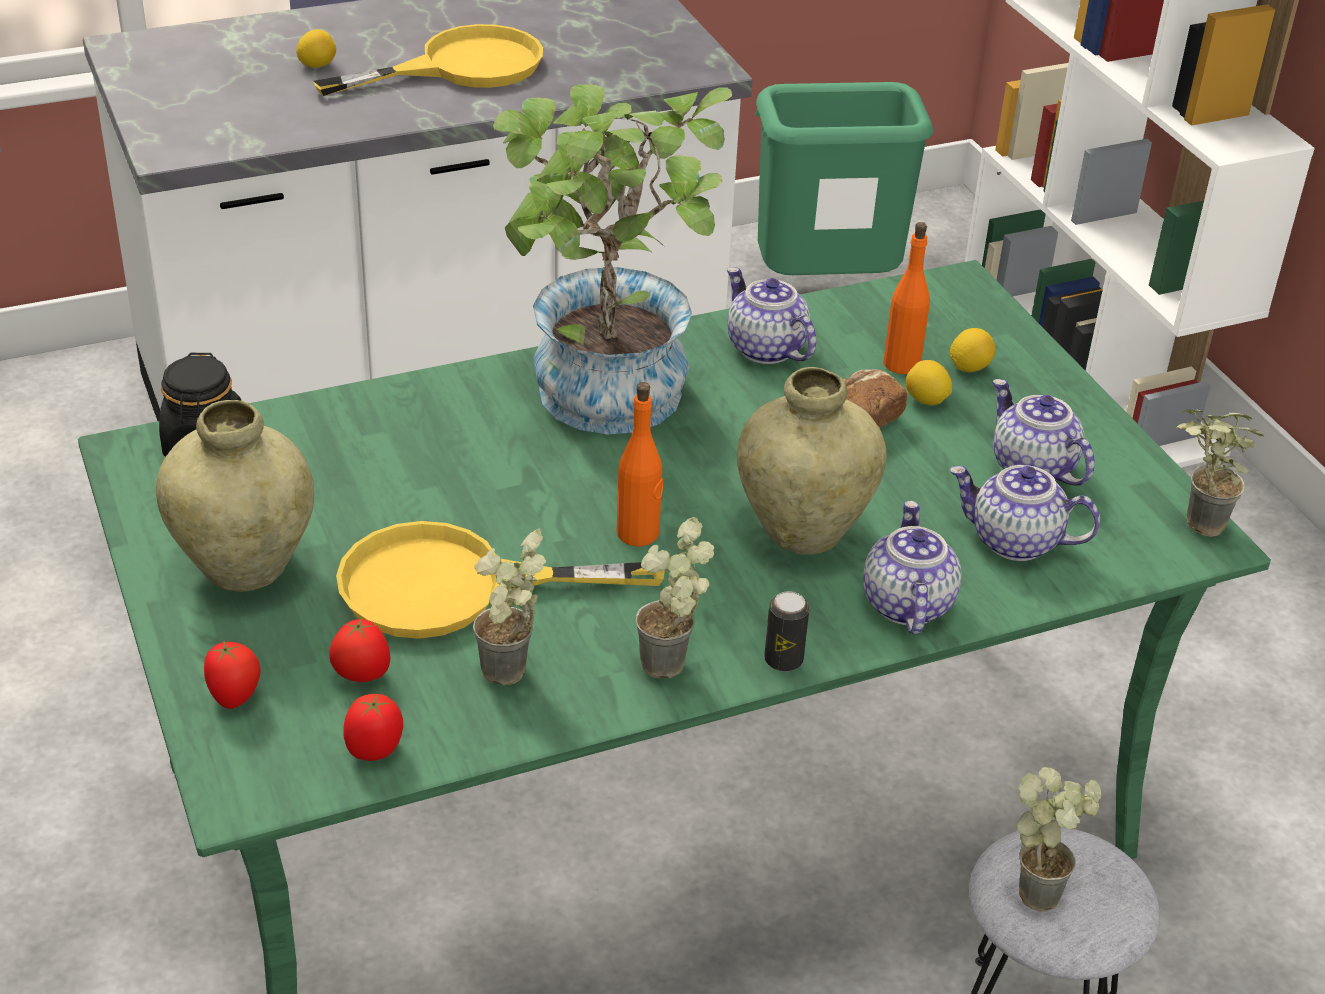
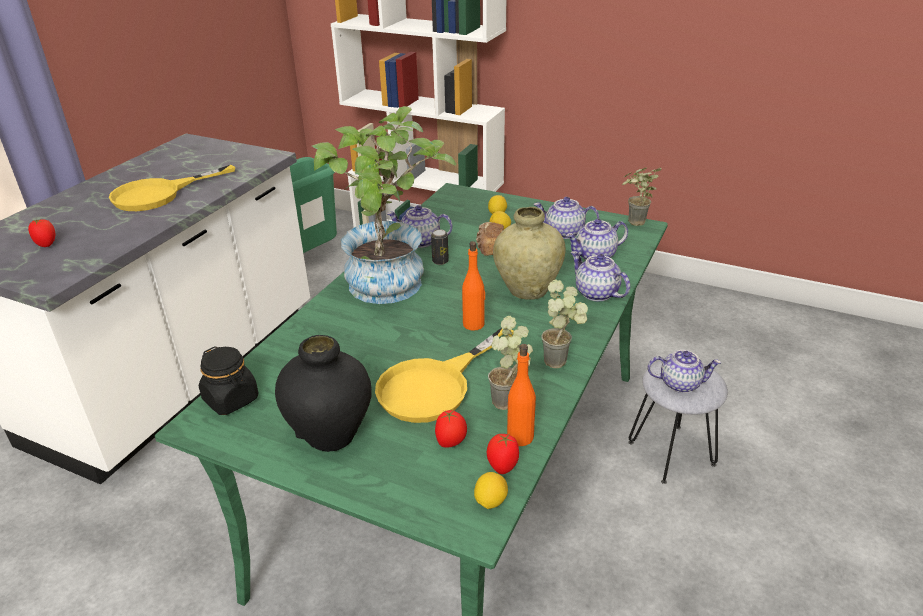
camera: 40 degrees left, 5 degrees down
(235, 697) = (410, 490): tomato -> tomato (47, 244)
(245, 566) = (330, 435): beige vase -> black vase
(317, 65) = (82, 220): lemon -> lemon (490, 501)
(460, 67) = (159, 194): yellow frying pan -> yellow frying pan turned 150 degrees counterclockwise
(783, 660) = (589, 334): can -> can (440, 261)
(902, 363) = (474, 223): orange bottle -> orange bottle (520, 437)
(1042, 887) = (680, 383): potted plant -> teapot

